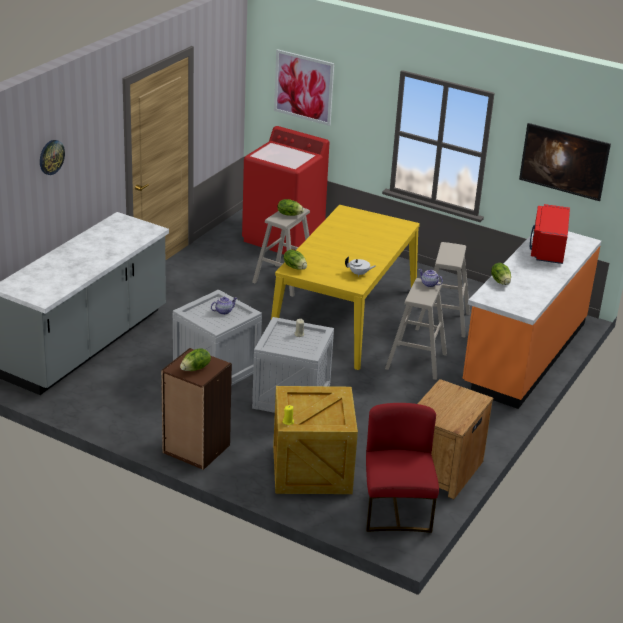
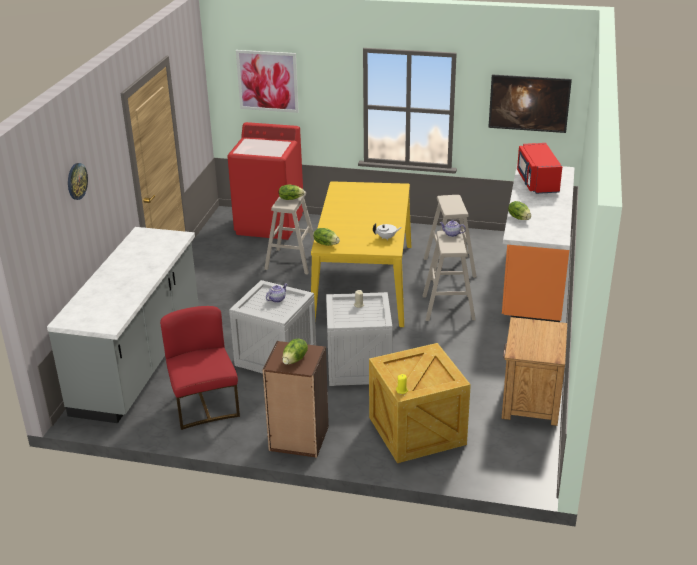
camera: 15 degrees left, 0 degrees up
(396, 510) = (514, 450): red chair -> red chair (204, 405)

